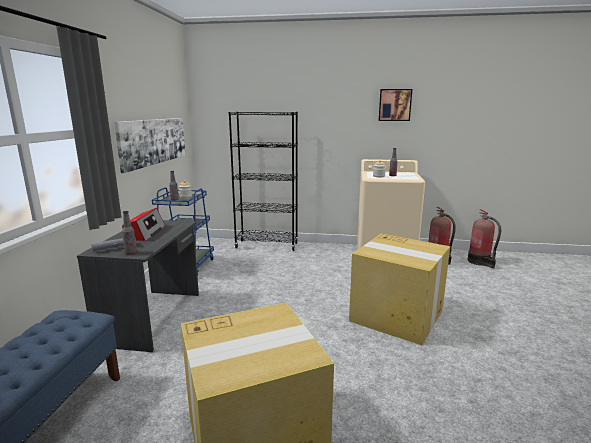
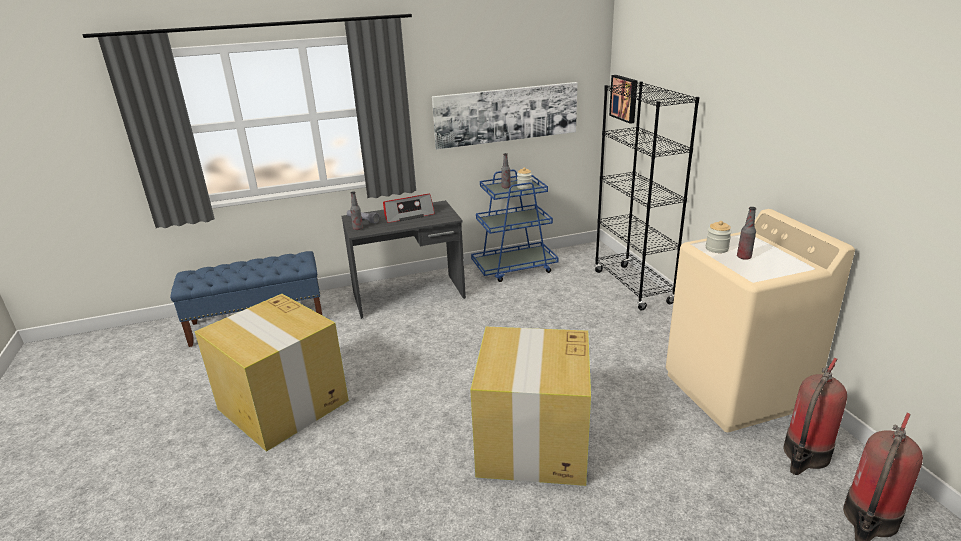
camera: 65 degrees right, 10 degrees up
(394, 105) = (842, 117): picture -> picture (625, 98)

